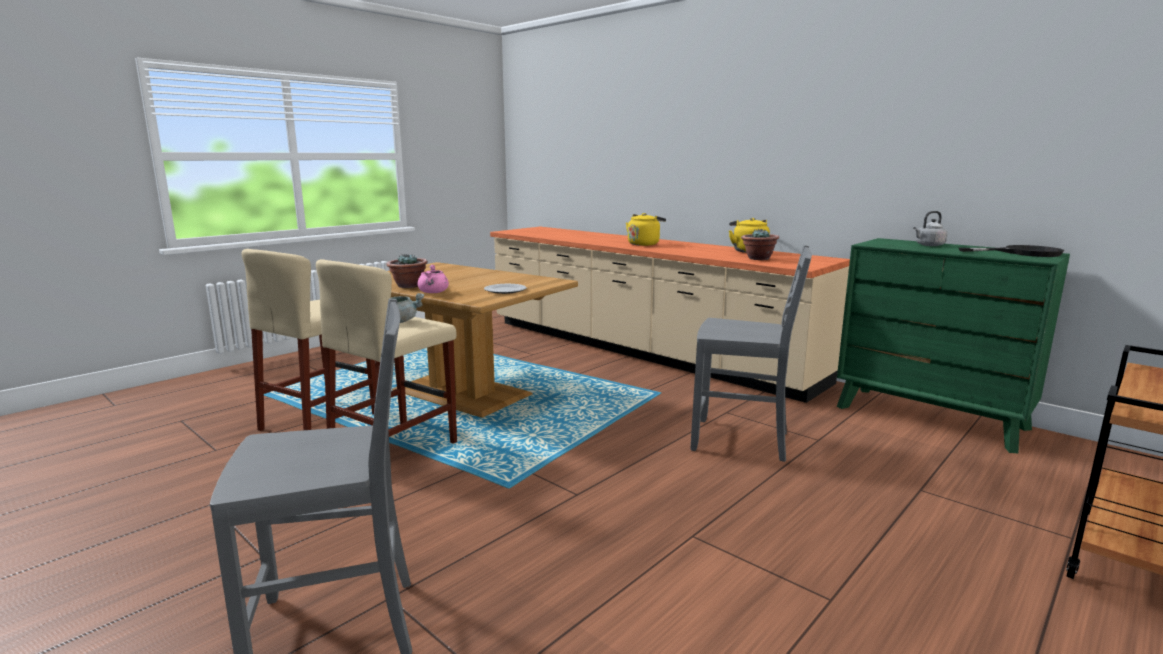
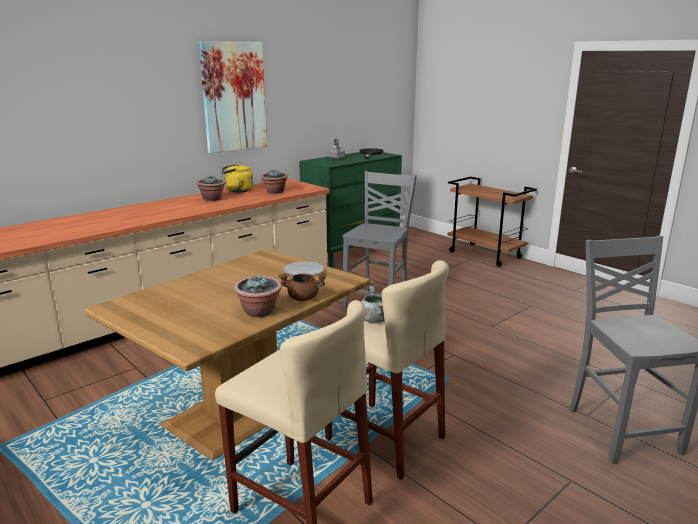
camera: 85 degrees left, 5 degrees up
(433, 292) = (303, 298): pink cooking pot -> brown cooking pot
(644, 244) = (165, 210): yellow kettle -> none
(700, 248) = (212, 199): none -> potted plant
(790, 137) = (234, 97): none -> picture

